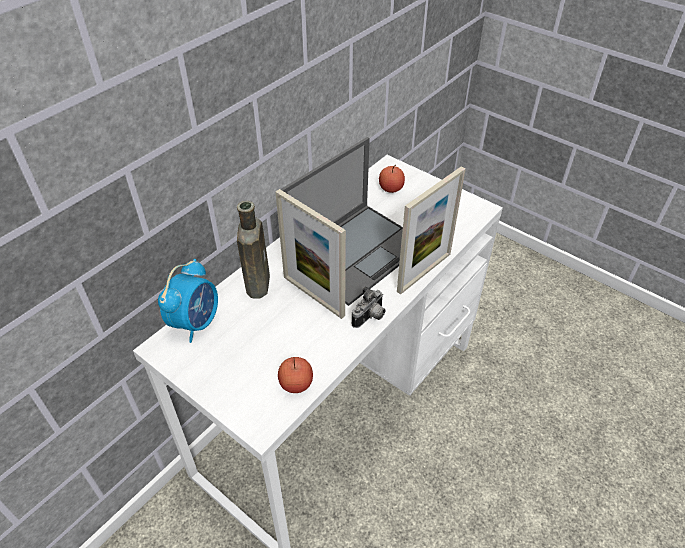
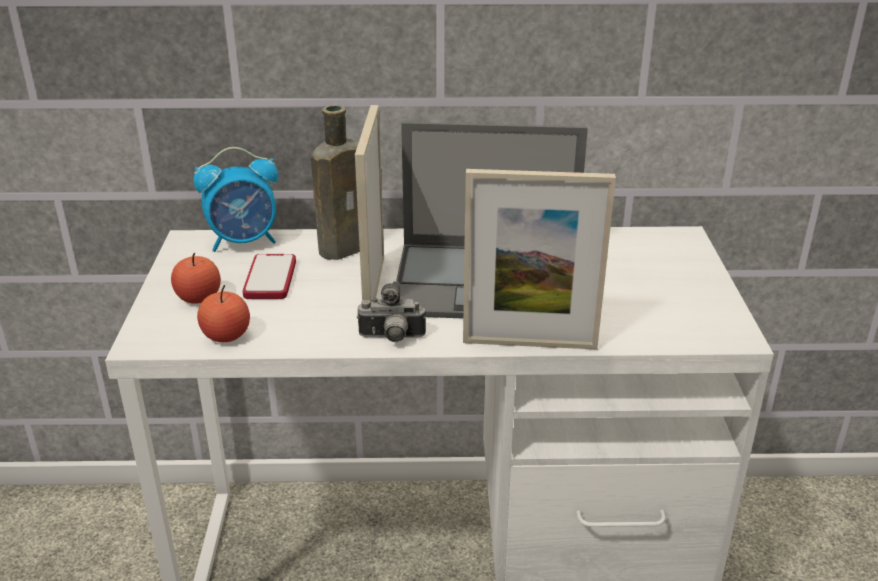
camera: 50 degrees right, 15 degrees down
(254, 333) = (270, 279): none -> phone
(391, 188) = (642, 255): apple -> apple (198, 298)

